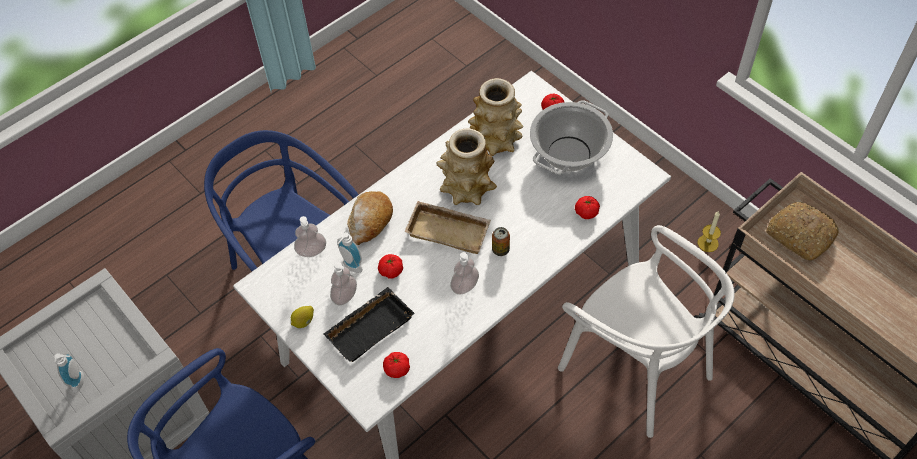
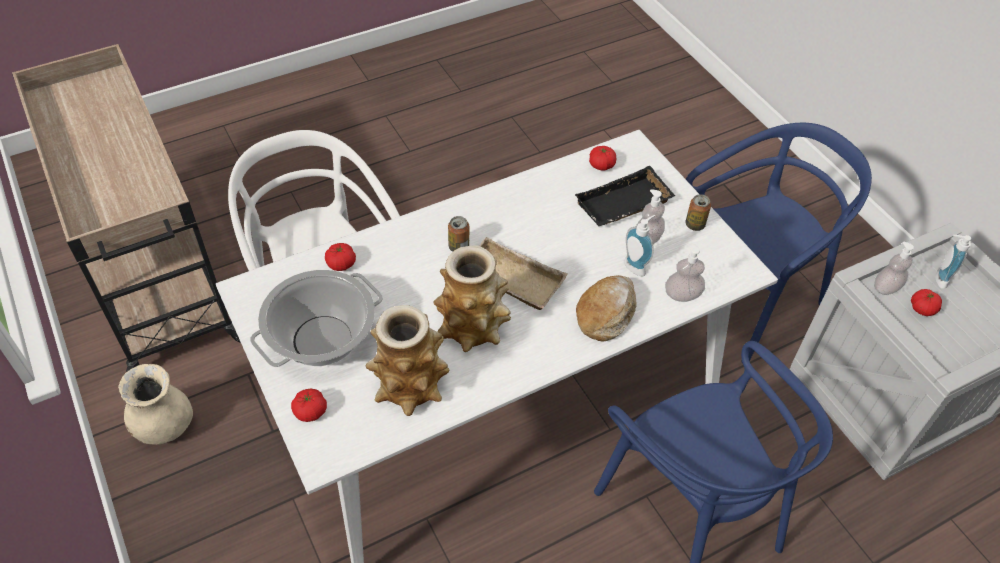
camera: 170 degrees left, 5 degrees down
(303, 321) = (695, 225): lemon -> can
(391, 271) = (590, 252): tomato -> tomato (922, 309)
(465, 286) = (511, 220): soap dispenser -> soap dispenser (886, 288)
(707, 243) = (164, 426): candle -> beige vase
(799, 235) = (122, 207): bread -> none

